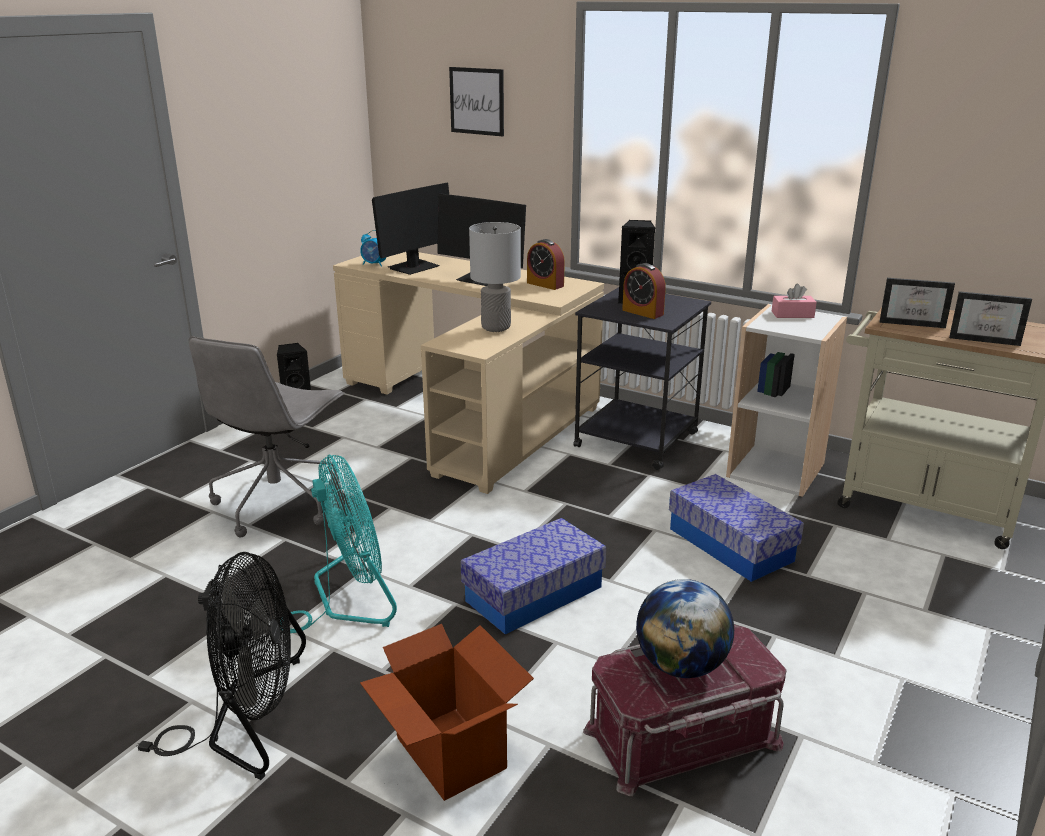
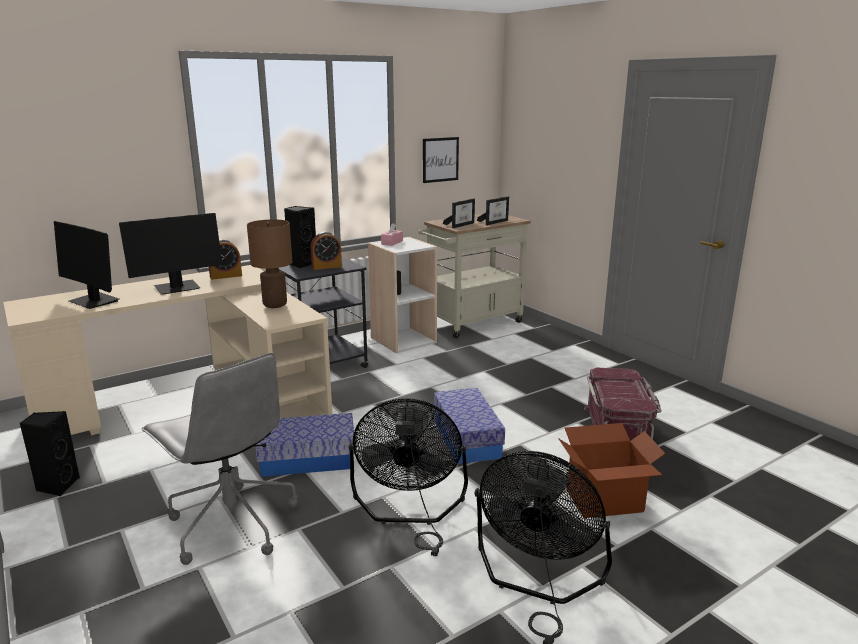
camera: 65 degrees left, 5 degrees down
(343, 596) = (411, 513): turquoise fan -> black fan
(374, 264) = (49, 312): alarm clock -> none
(414, 268) = (94, 301): monitor -> monitor turned 150 degrees clockwise
(477, 101) = (84, 140): picture -> picture (440, 159)
(496, 329) = (274, 306): grey table lamp -> brown table lamp
(681, 666) = (617, 390): globe -> none
(730, 544) = (465, 372): storage box -> storage box (308, 459)

